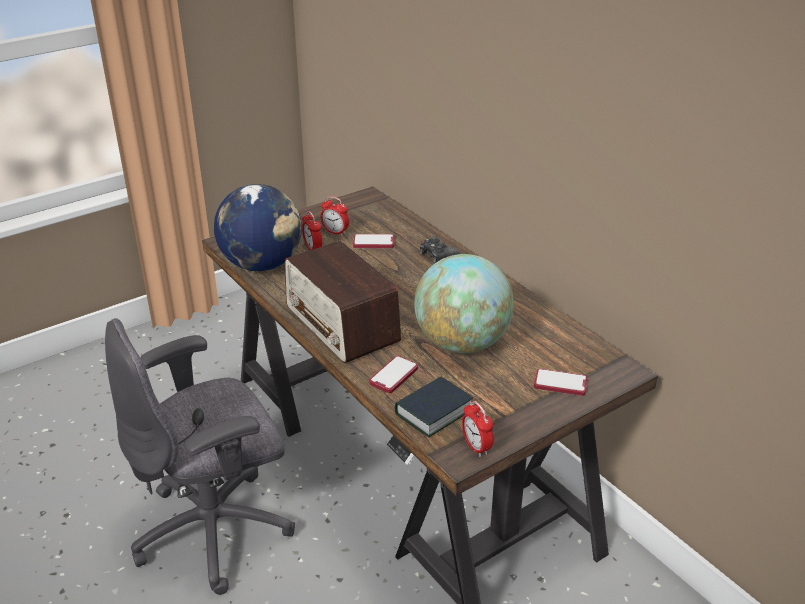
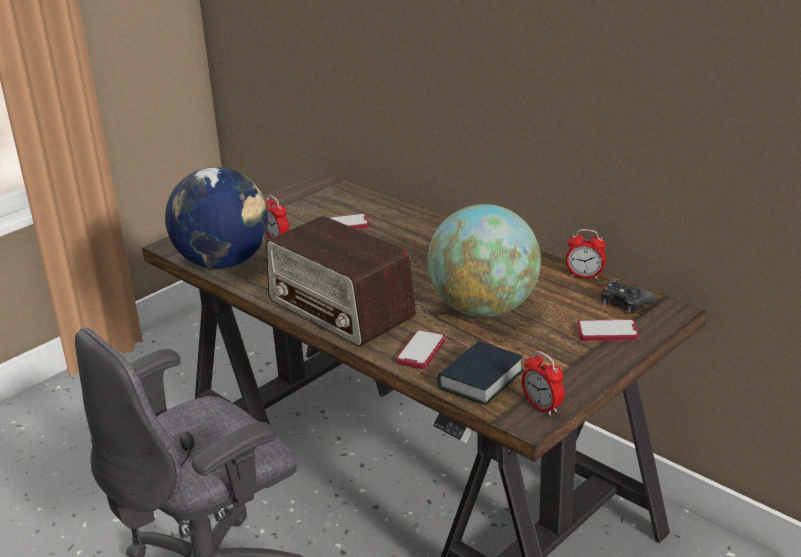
camera: 10 degrees left, 5 degrees down
(335, 232) = (296, 220): alarm clock -> alarm clock (585, 276)
(437, 255) = (421, 228): black game controller -> black game controller (625, 302)

